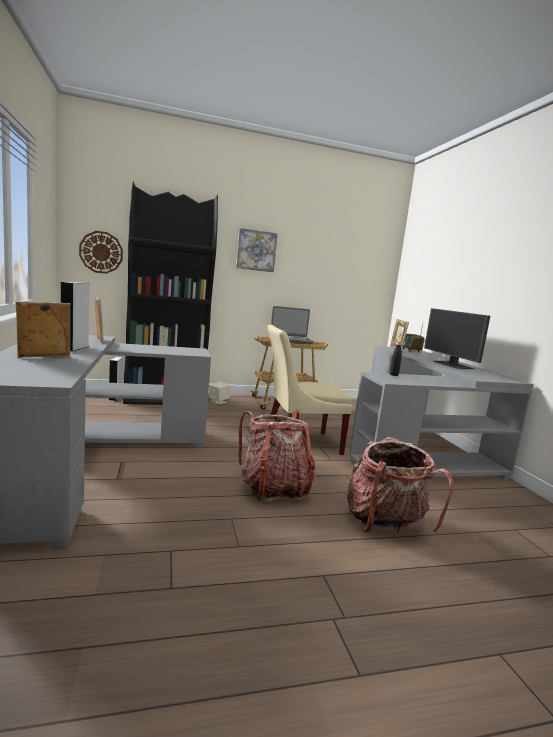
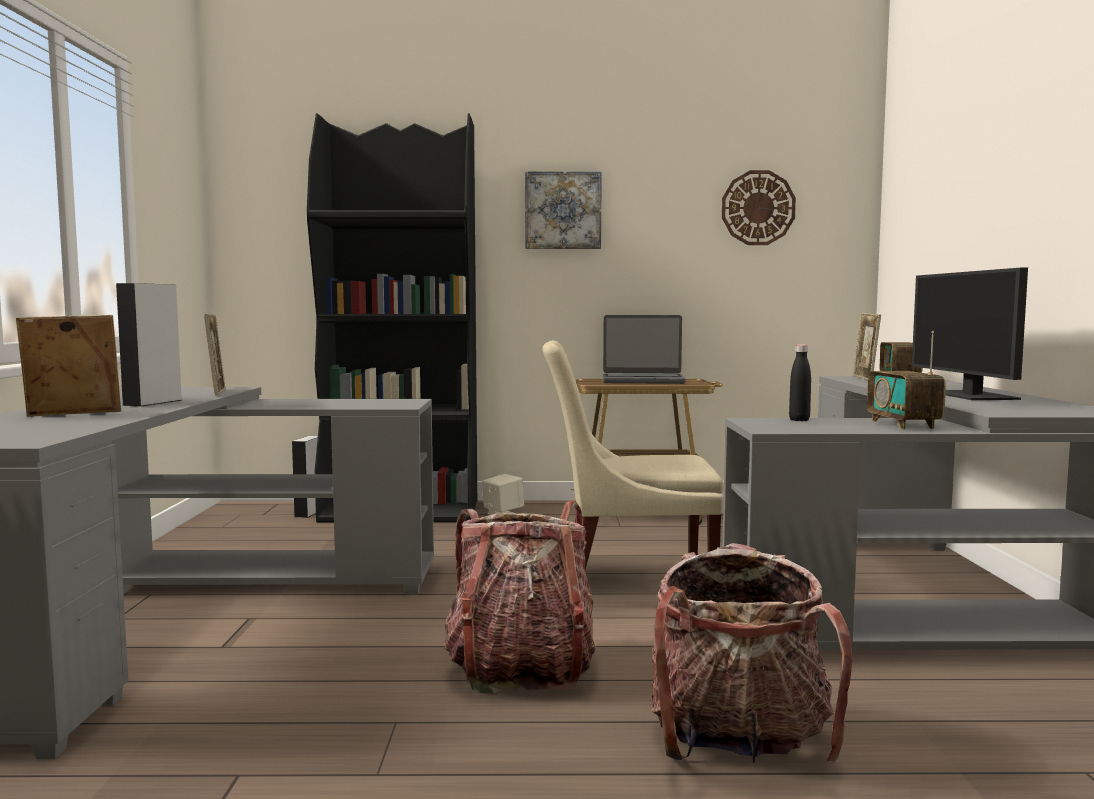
camera: 15 degrees right, 5 degrees down
(101, 252) = (279, 248): wall clock -> wall clock (758, 208)
(438, 380) = (903, 424): none -> radio

